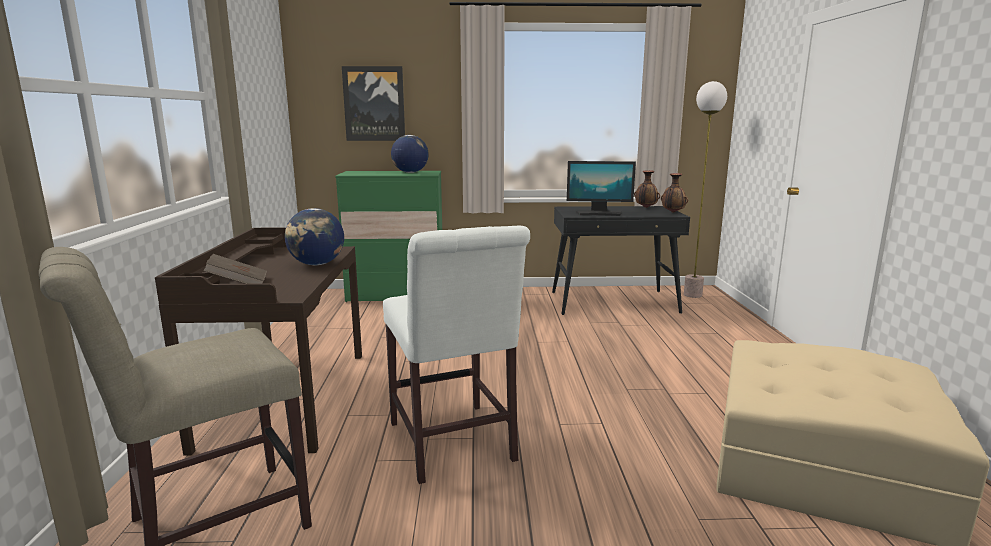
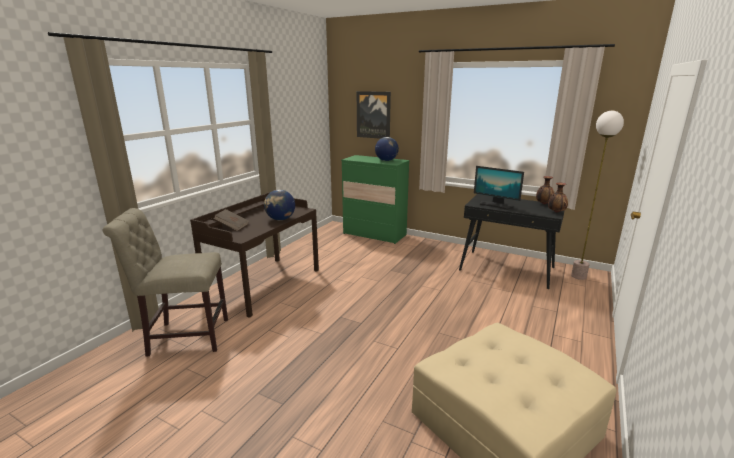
camera: 30 degrees right, 5 degrees up
(453, 445) = (308, 334): white chair -> none

